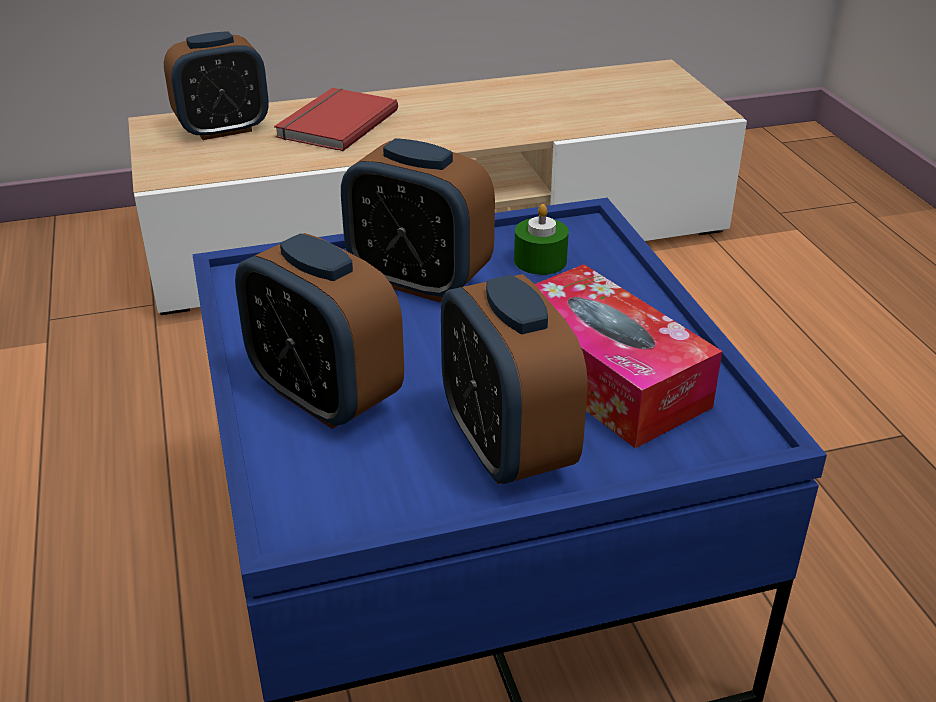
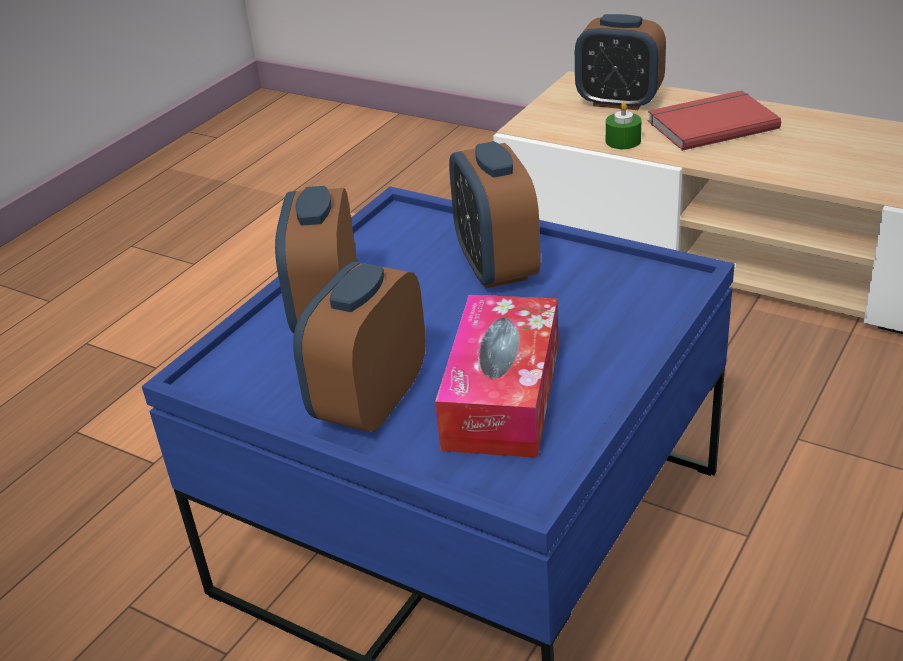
camera: 50 degrees right, 0 degrees up
(540, 261) = (602, 291): green candle -> green candle (623, 141)

